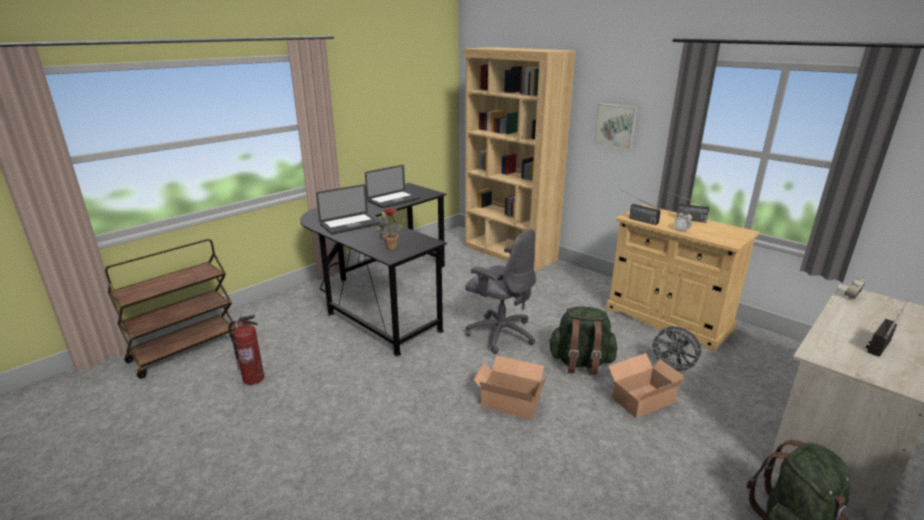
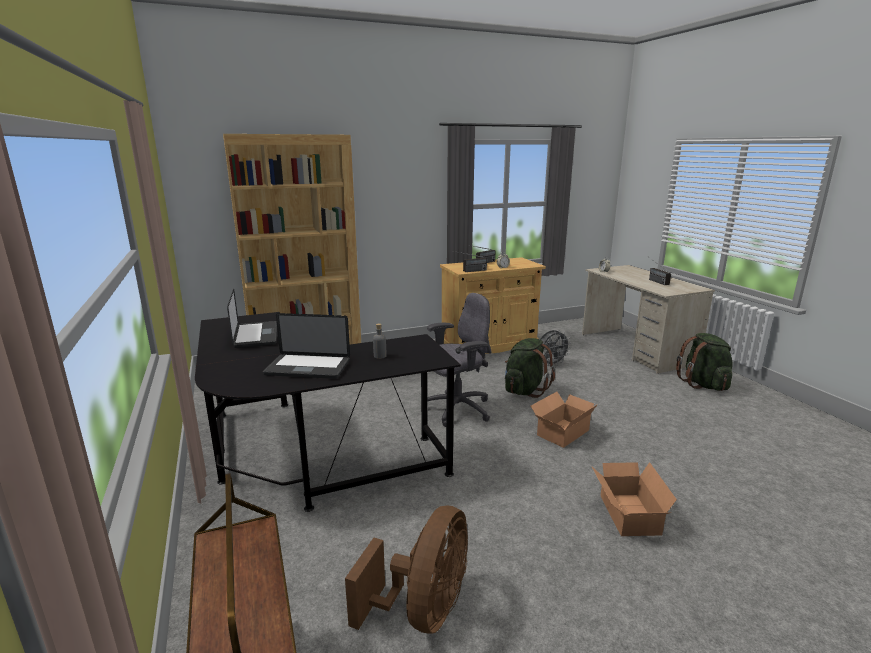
camera: 65 degrees left, 5 degrees down
(254, 378) = (423, 610): fire extinguisher -> brown fan
(350, 225) = (308, 368): laptop -> laptop turned 105 degrees clockwise
(393, 247) = (413, 356): potted plant -> none
(616, 125) = (392, 203): picture -> none
(640, 399) = (580, 384): cardboard box -> cardboard box (627, 516)

